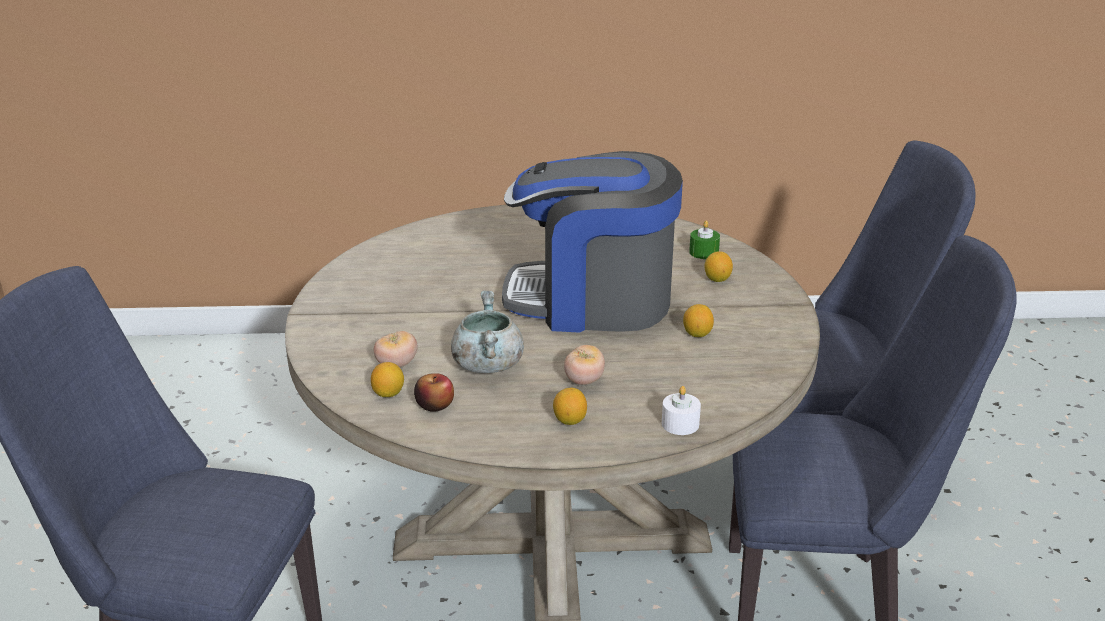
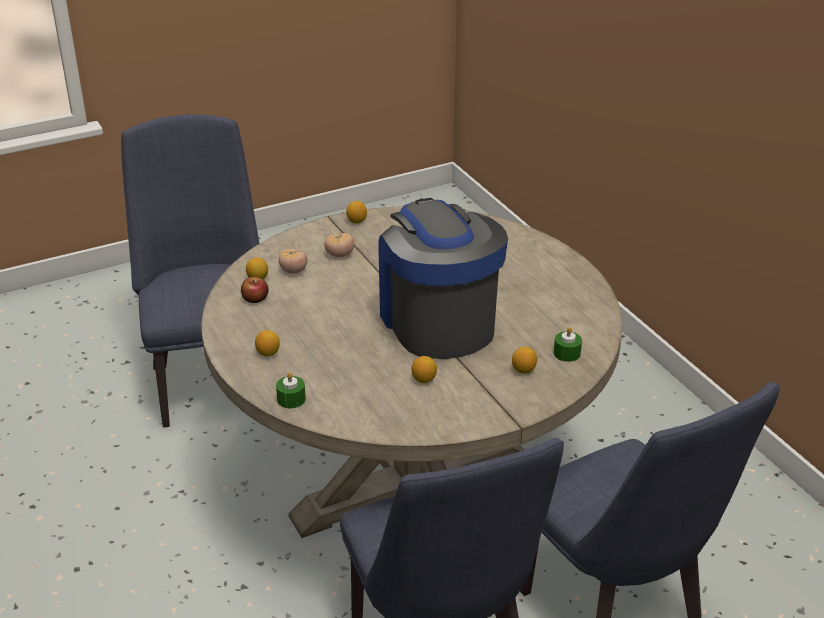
camera: 65 degrees right, 5 degrees up
(326, 299) = (356, 221): none -> lemon
(487, 364) = (317, 303): grey cooking pot -> none
(584, 380) = (321, 346): tomato -> tomato (339, 255)
(680, 424) = (291, 399): white candle -> green candle

